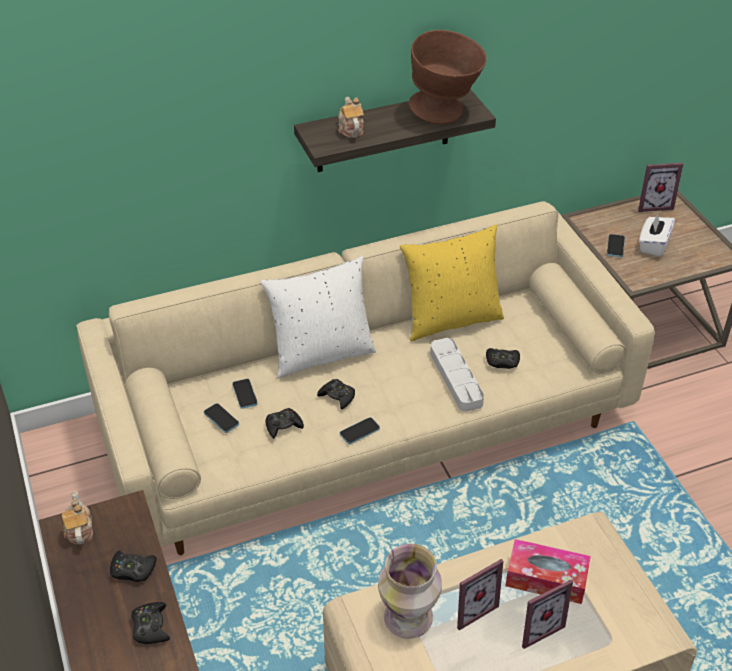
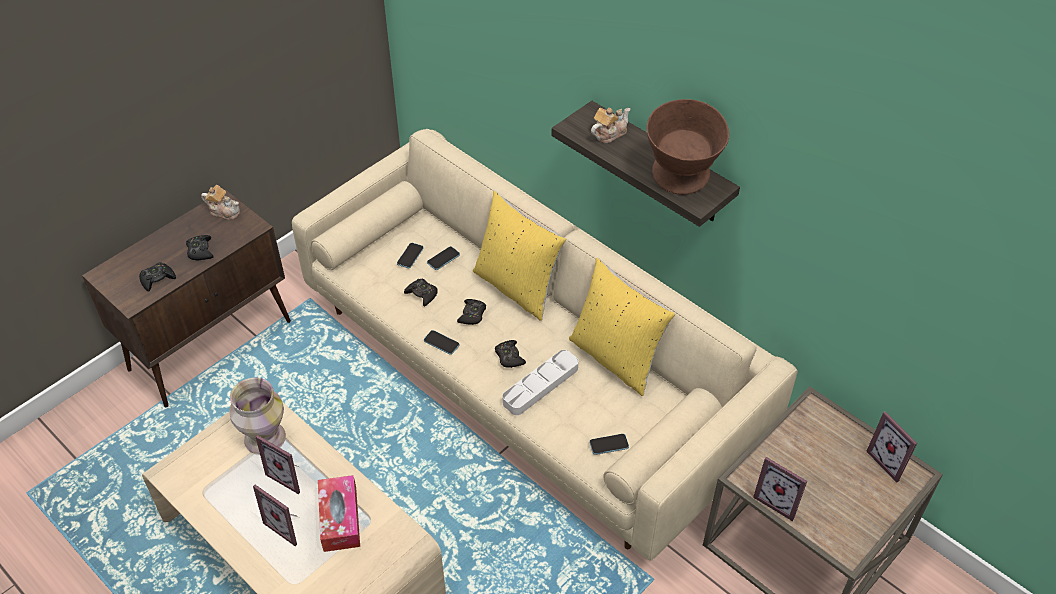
camera: 65 degrees right, 5 degrees up
(79, 529) = (224, 211): teapot -> teapot turned 60 degrees clockwise
(321, 354) = (517, 287): white pillow -> yellow pillow
(502, 361) = (581, 412): black game controller -> black game controller (509, 357)
(615, 246) = (789, 445): phone -> phone (609, 445)
(653, 245) = (818, 479): white tissue box -> none
(665, 271) = (779, 500): none -> picture frame

